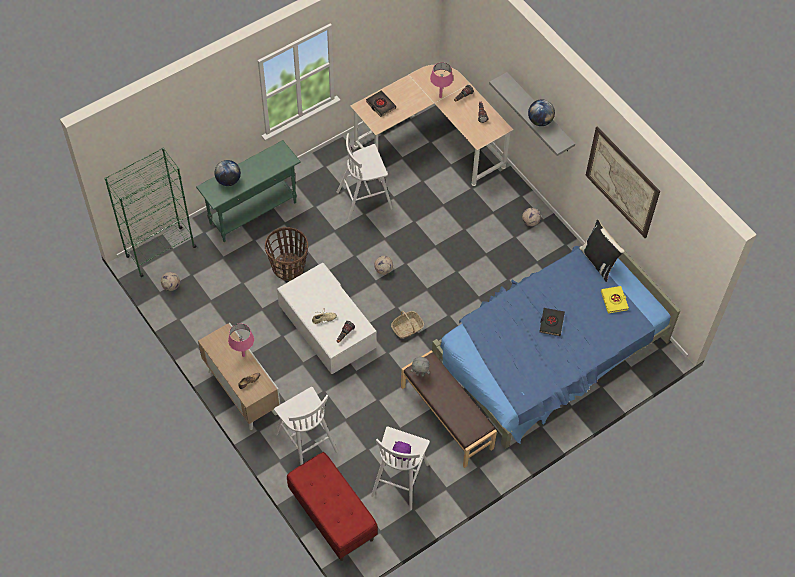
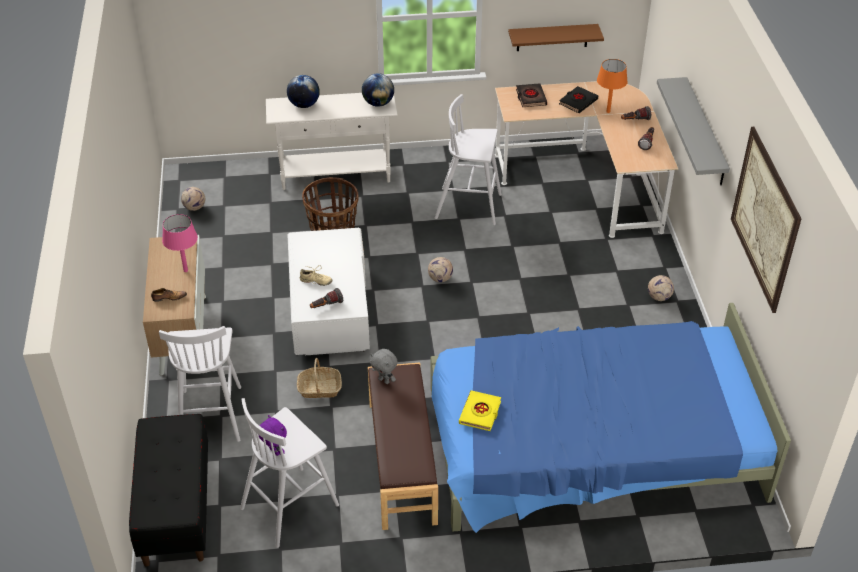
camera: 30 degrees right, 15 degrees down
(160, 252) = (210, 174): green bookcase -> none
(253, 213) = (336, 175): green console table -> white console table
(332, 515) = (175, 508): red bench -> black bench
(380, 54) = (552, 37): none -> brown shelf
(407, 328) = (424, 346): basket -> basket (319, 388)
(440, 96) = (608, 111): pink table lamp -> orange table lamp
(540, 121) = (696, 133): globe -> globe (378, 103)
(551, 323) = (594, 387): black book -> black book (578, 102)
(599, 261) = (708, 346): black pillow -> none
(614, 301) = (702, 397): yellow book -> yellow book (480, 413)

